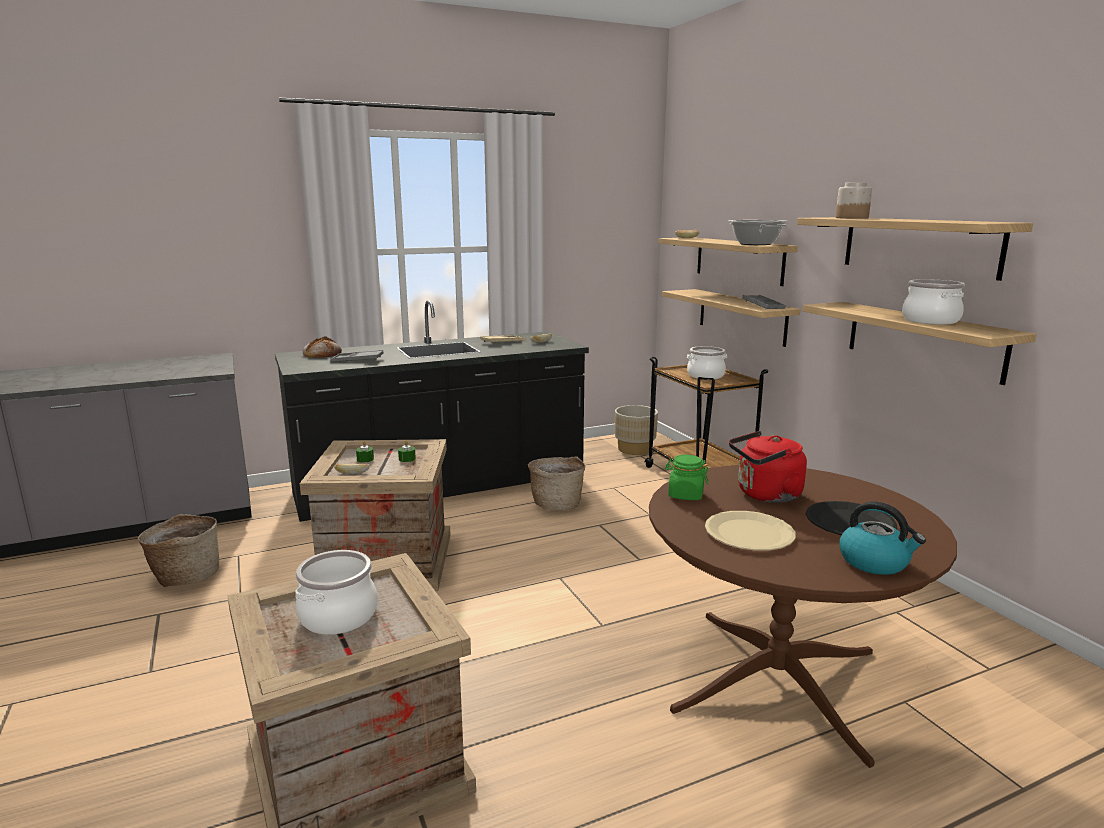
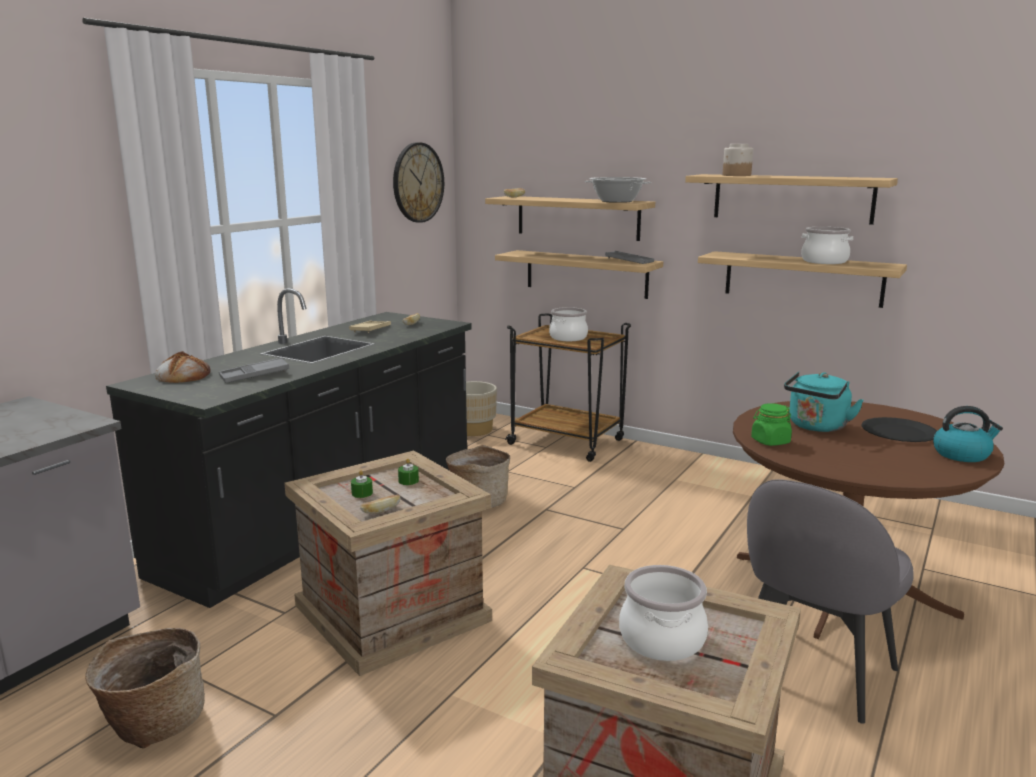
camera: 35 degrees left, 0 degrees up
(612, 223) = (418, 182): none -> wall clock
(623, 736) = (812, 671): none -> grey chair
(749, 533) = (865, 457): beige plate -> none
(765, 495) = (816, 427): red kettle -> turquoise kettle

